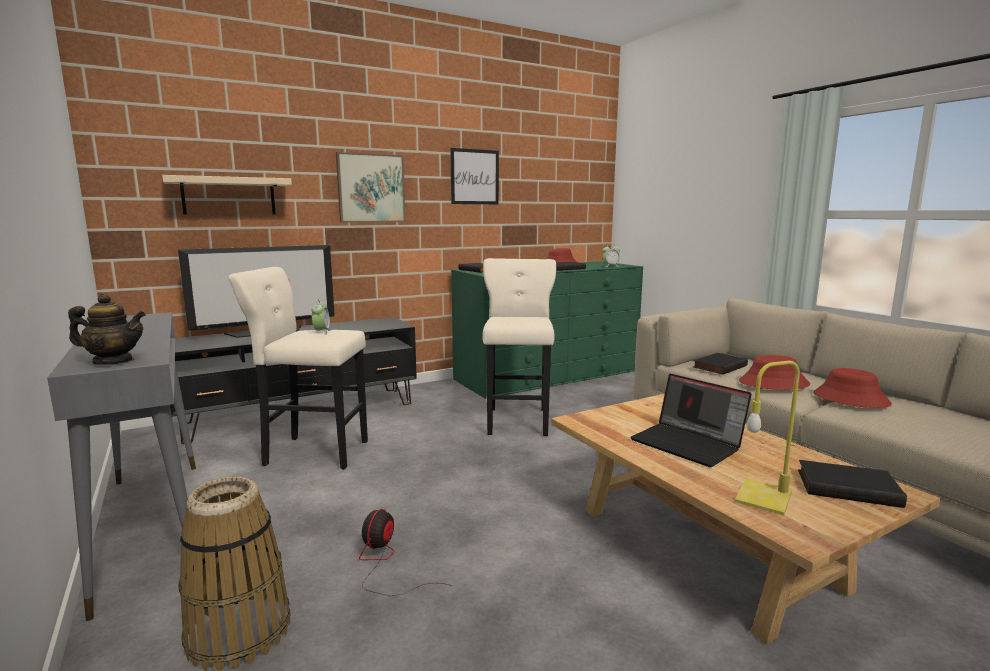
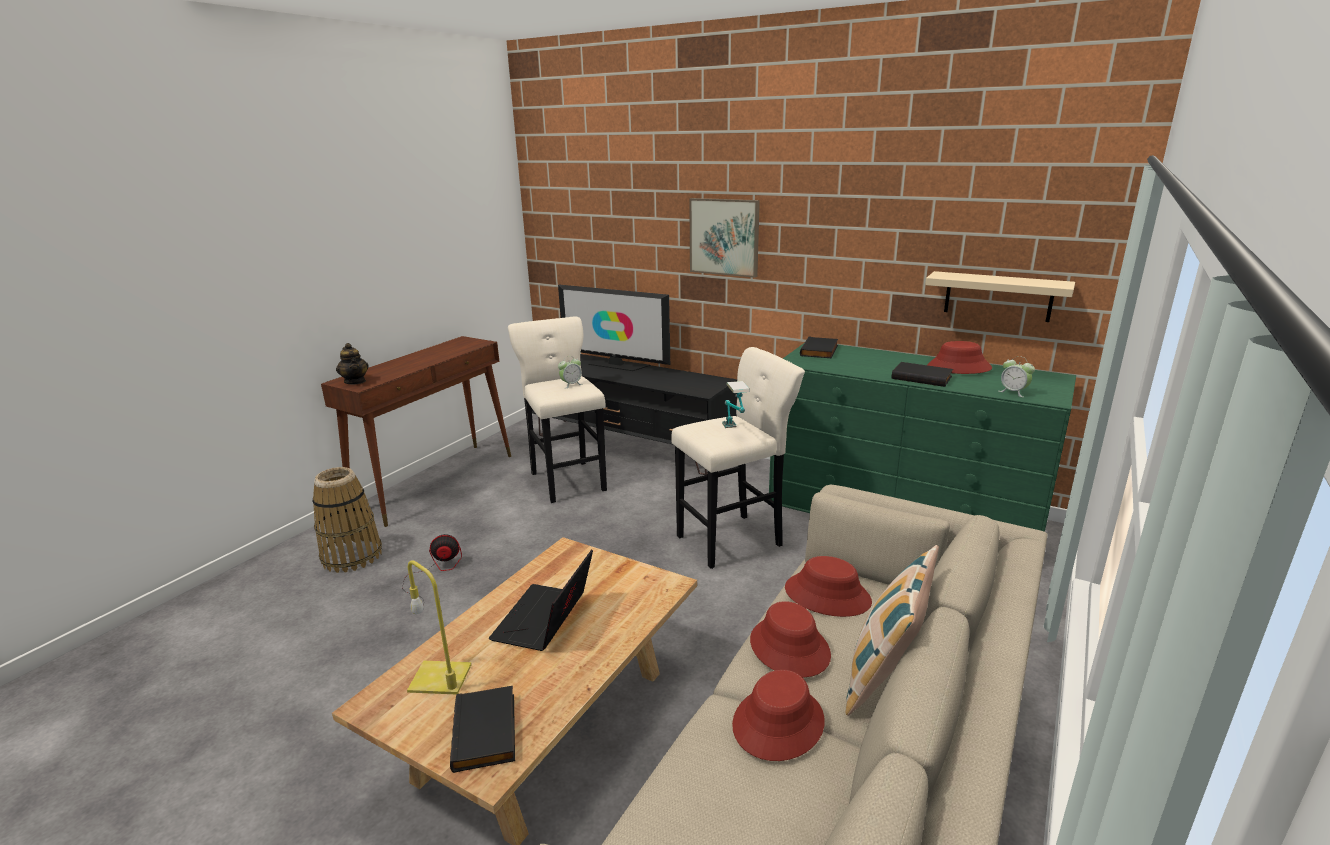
camera: 60 degrees right, 10 degrees up
(153, 526) = (436, 482): grey console table -> brown console table
(229, 196) = (606, 239): beige shelf -> beige shelf (998, 296)
(474, 177) = (853, 226): picture -> none
(528, 318) = (734, 433): none -> table lamp
(719, 366) = (827, 595): black book -> red hat
(808, 375) = (884, 679): none -> pillow

